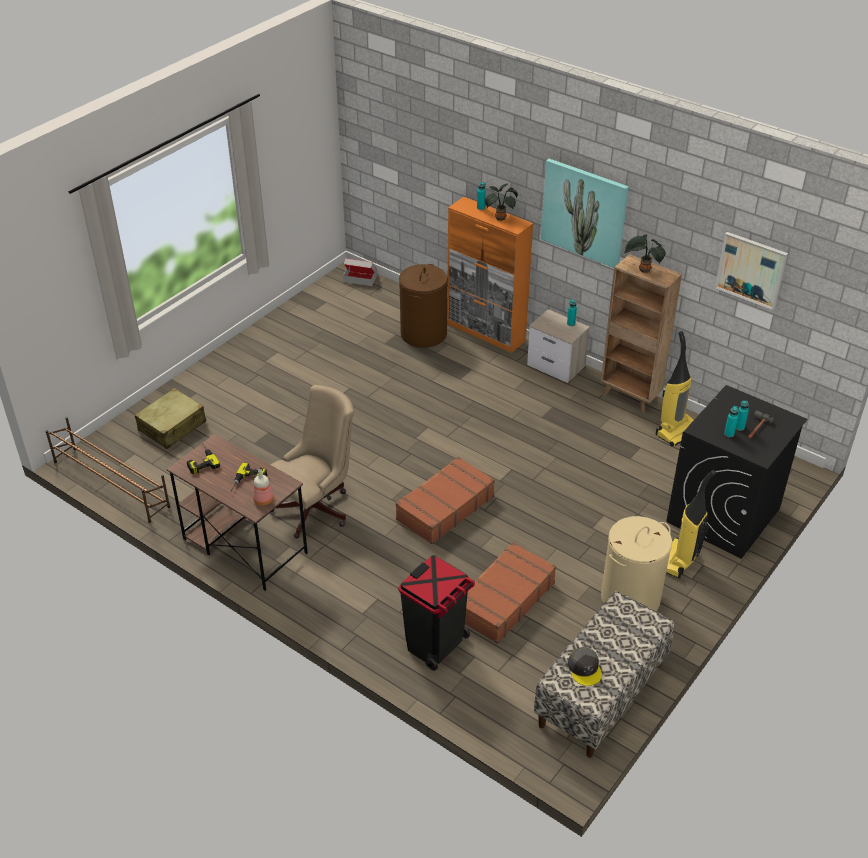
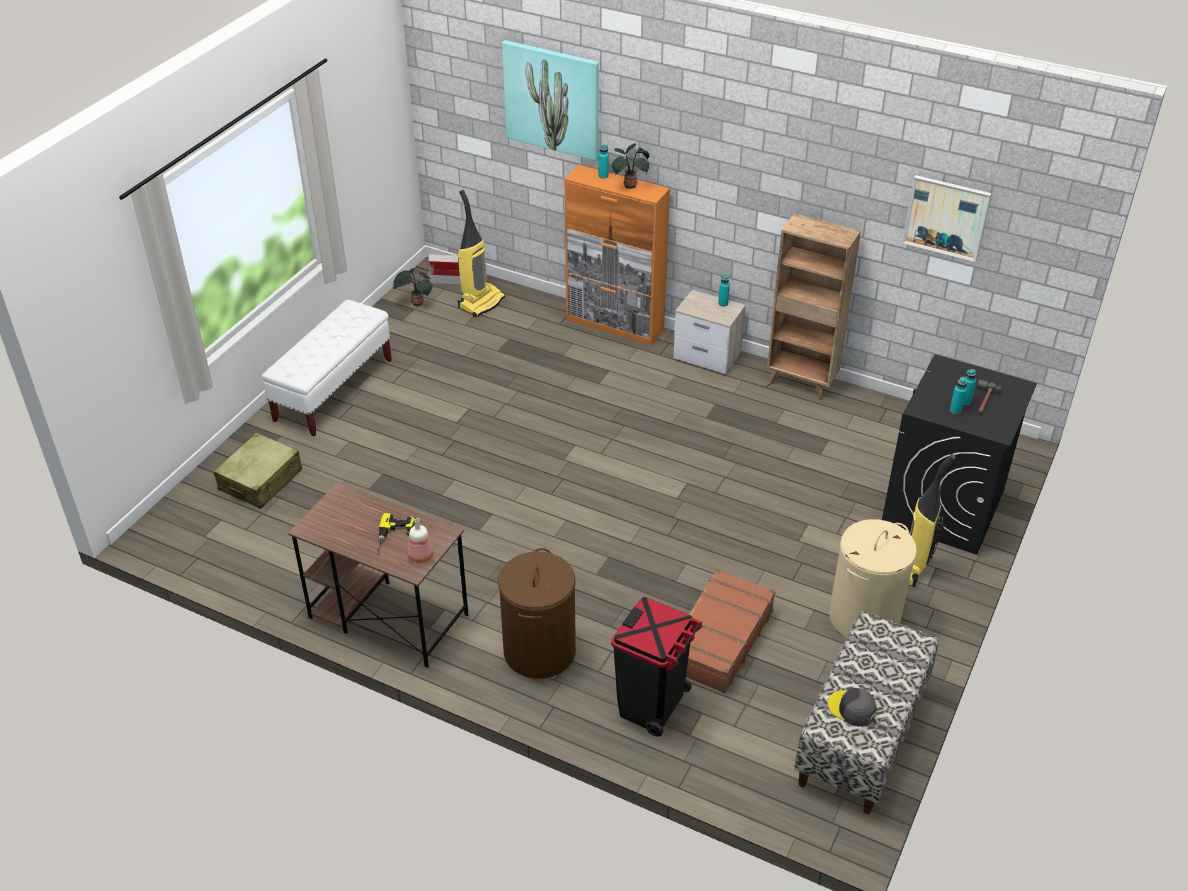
camera: 10 degrees left, 0 degrees up
(111, 483) = (199, 560): brown shoe rack -> none
(200, 461) = (328, 517): power drill -> none
(246, 361) = (334, 390): none -> white bench
(316, 507) = (465, 558): beige office chair -> none
(423, 334) = (541, 335): brown laundry basket -> brown laundry basket (539, 651)
(444, 508) = (620, 539): brown suitcase -> none
(584, 212) = (735, 169): picture -> picture (552, 99)
(584, 669) = (852, 709): grey cap -> grey cap turned 150 degrees clockwise
(643, 270) = (815, 230): potted plant -> potted plant (416, 304)
(676, 431) = (864, 416): vacuum cleaner -> vacuum cleaner (481, 302)

